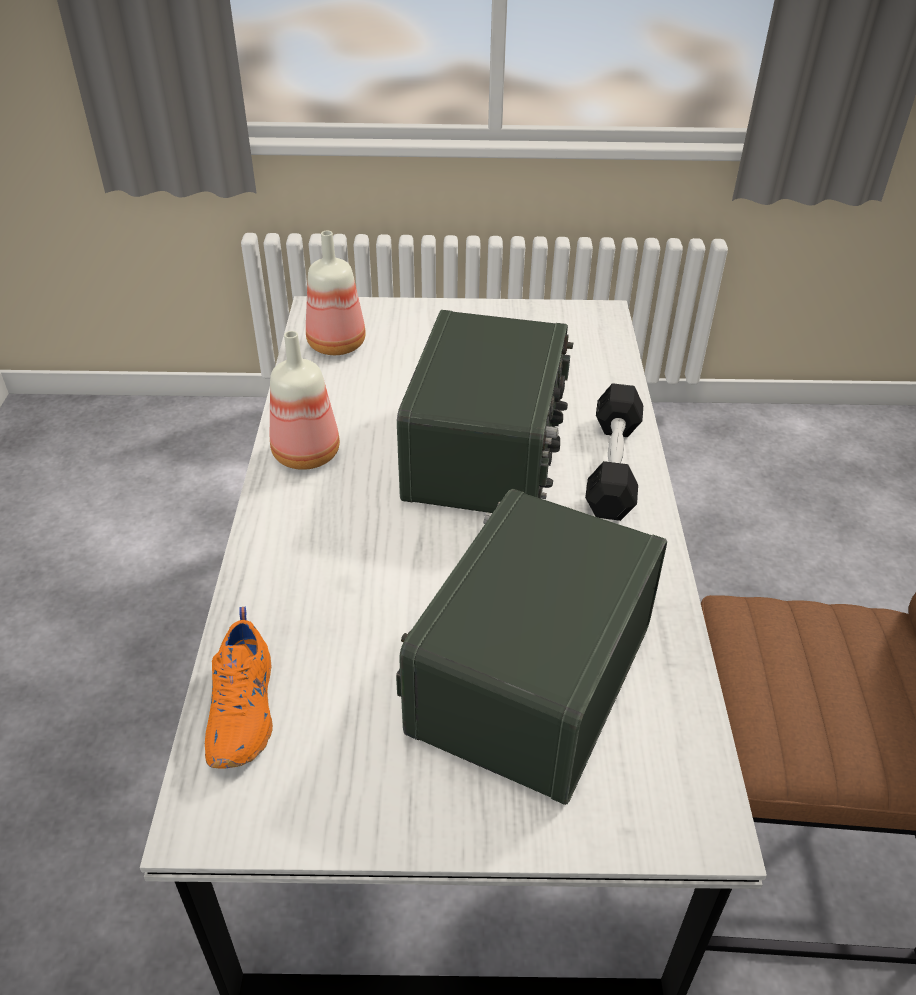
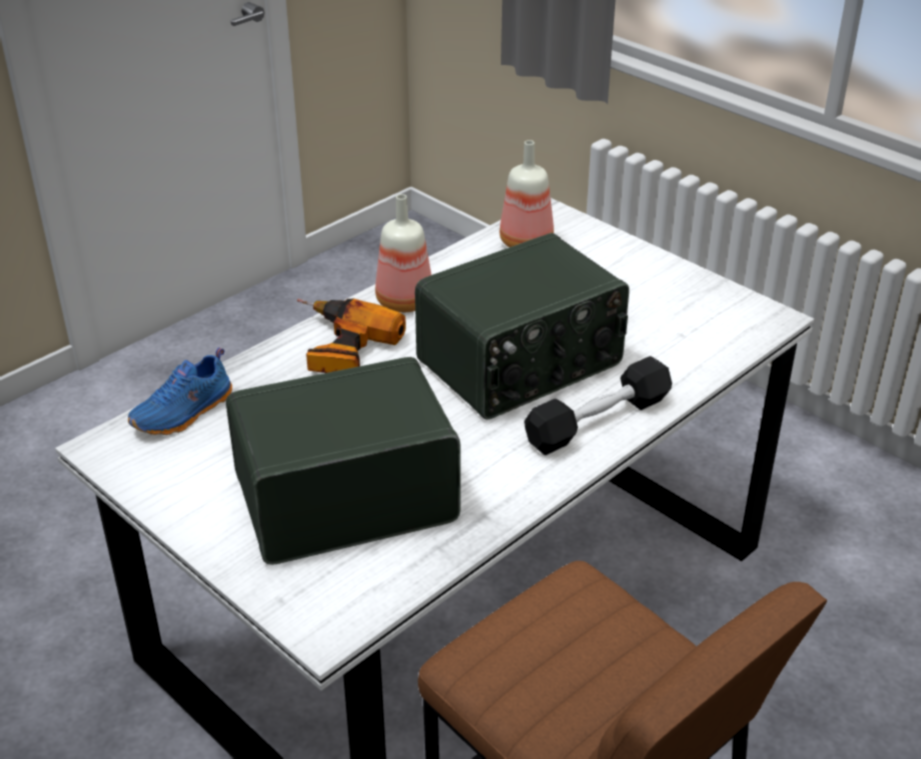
camera: 45 degrees right, 5 degrees down
(245, 710) = (184, 413): orange shoe -> blue shoe
(310, 535) = (340, 348): none -> power drill

